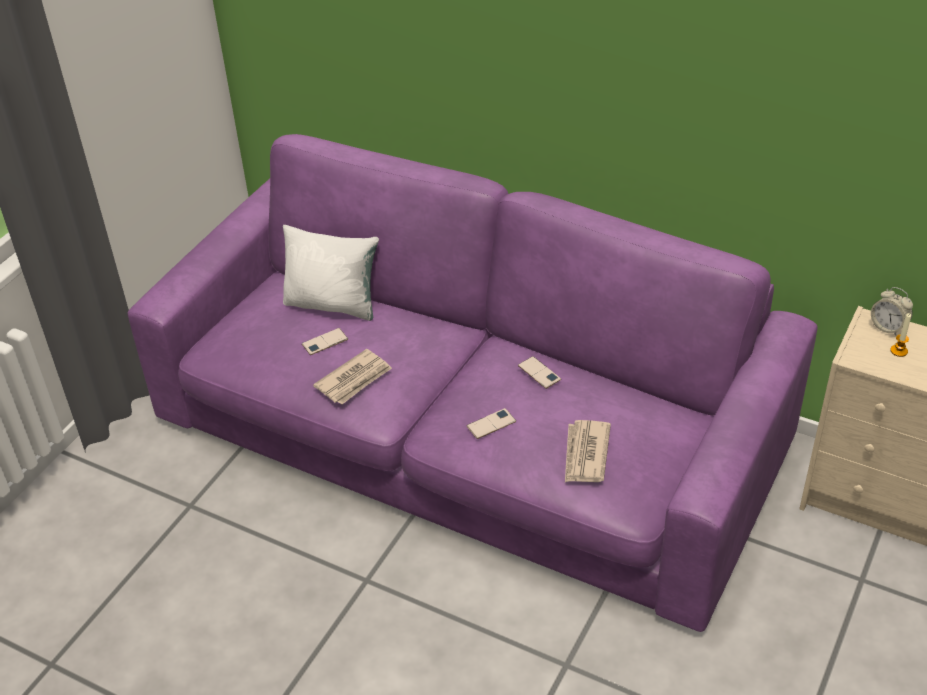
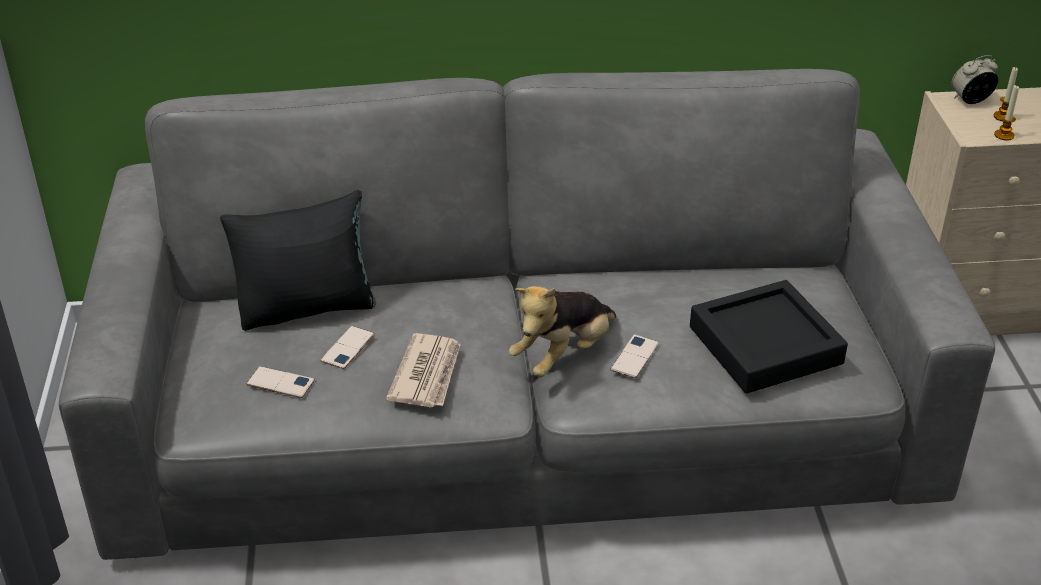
camera: 35 degrees left, 5 degrees down
(333, 304) = (307, 307): white pillow -> black pillow
(452, 403) = (563, 355): none -> plush toy
(468, 433) = (520, 415): purple sofa -> grey sofa
(539, 372) = (626, 287): phone -> phone (280, 383)
(585, 454) = (765, 345): newspaper -> black tray
(880, 367) = (1004, 135): none -> candle
(888, 327) = (970, 100): alarm clock -> alarm clock turned 150 degrees clockwise

